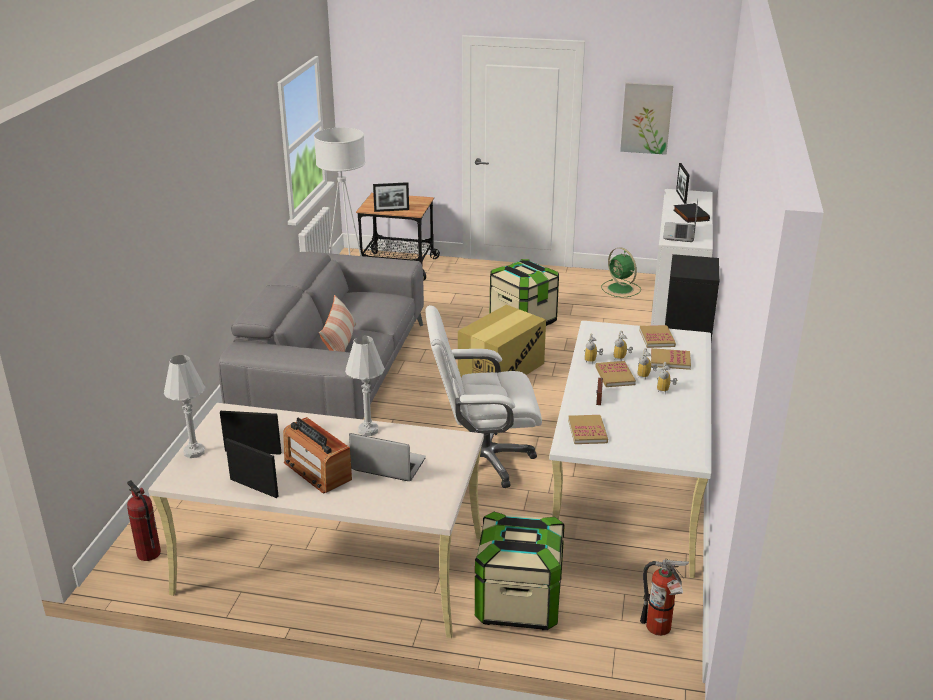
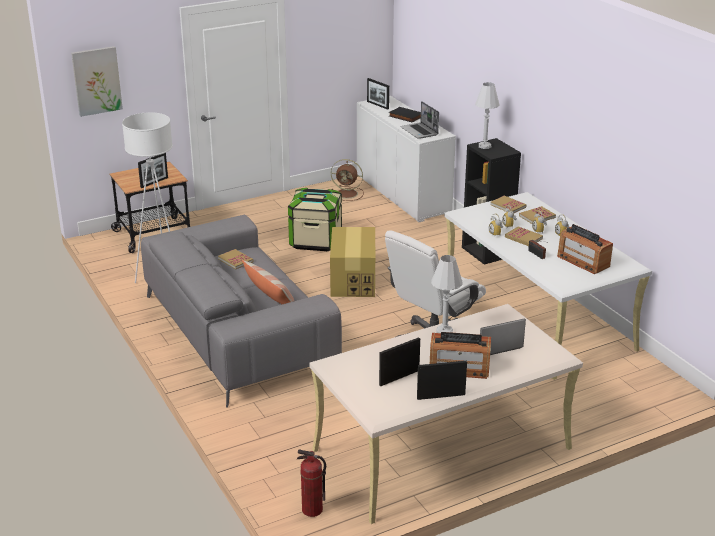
camera: 40 degrees left, 0 degrees up
(194, 452) = (361, 396): white table lamp -> white table lamp (484, 146)
(518, 603) = (576, 411): storage box -> none
(587, 431) = (563, 276): book -> book (235, 260)
(621, 289) = (347, 194): green fan -> brown fan
(638, 426) = (583, 261): none -> radio
(646, 118) = (336, 47): picture -> picture (96, 81)
(661, 629) = (661, 385): fire extinguisher -> none

